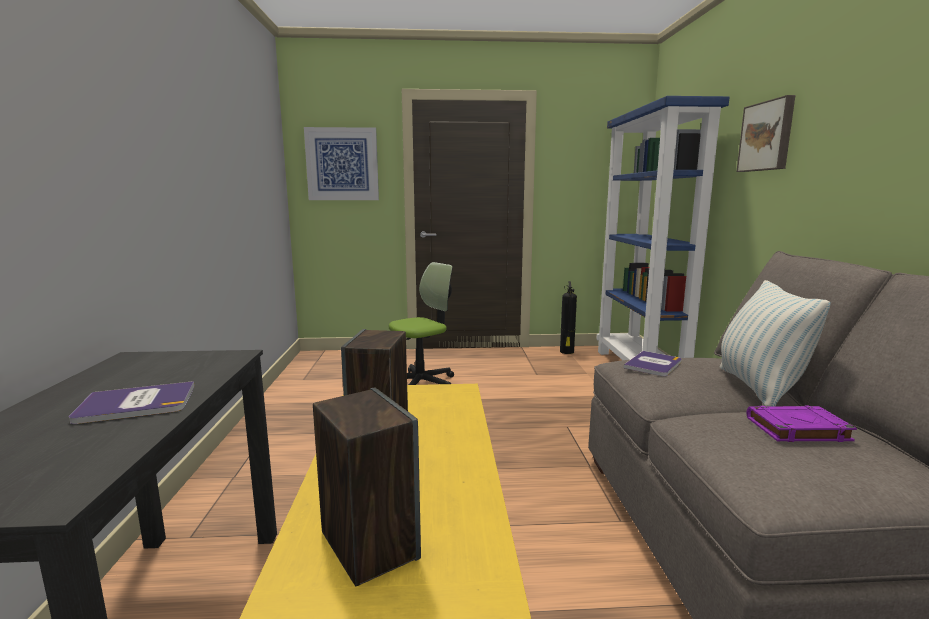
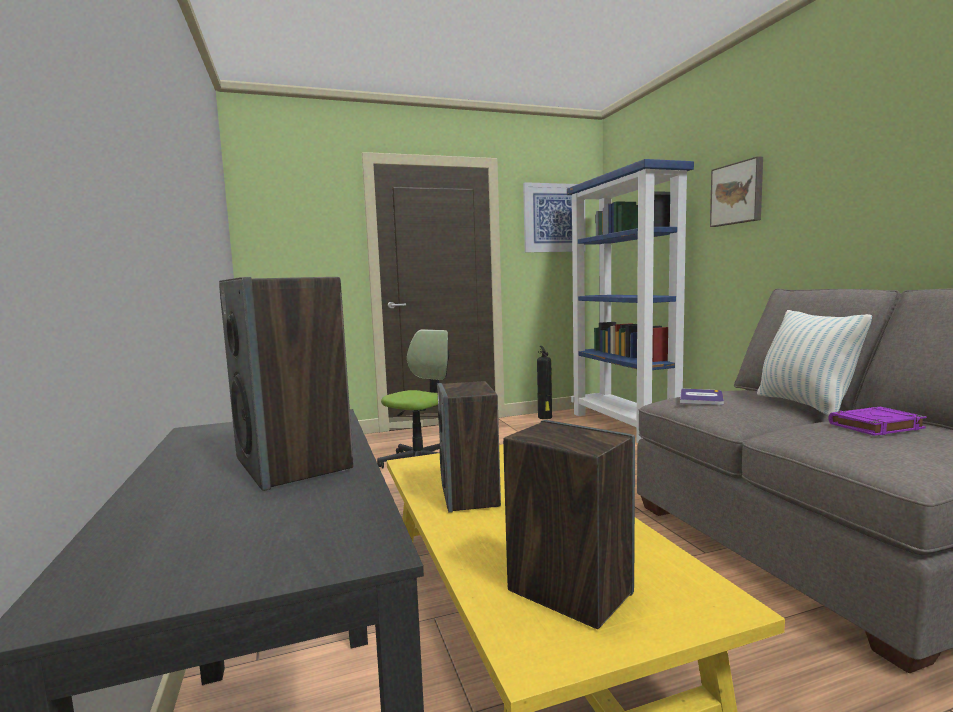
camera: 15 degrees left, 5 degrees down
(136, 404) = (294, 464): book -> speaker
(342, 164) = (298, 231): picture -> picture (554, 218)

